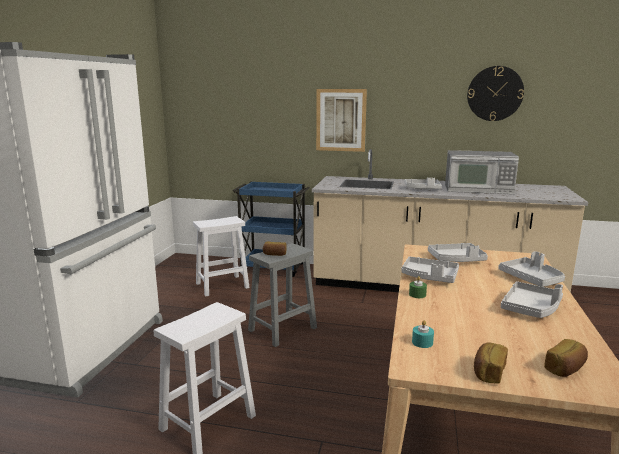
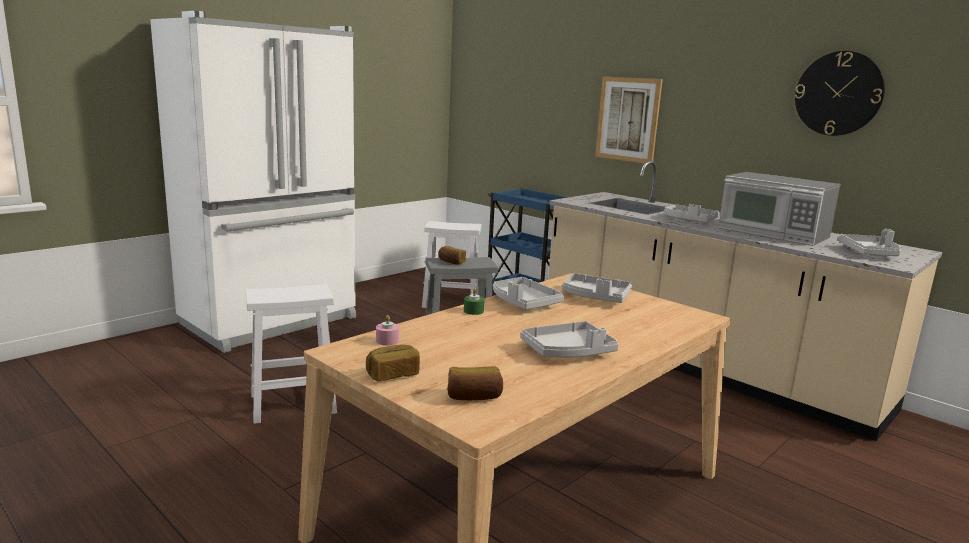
camera: 30 degrees right, 0 degrees up
(422, 342) = (387, 341): turquoise candle -> pink candle
(531, 279) = (643, 332): grey tray -> grey tray (870, 253)

